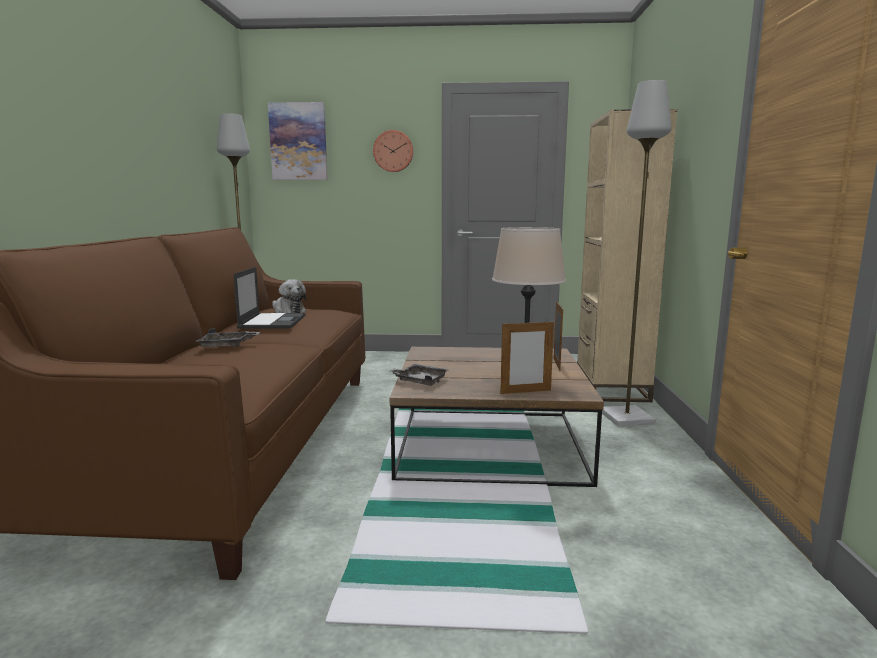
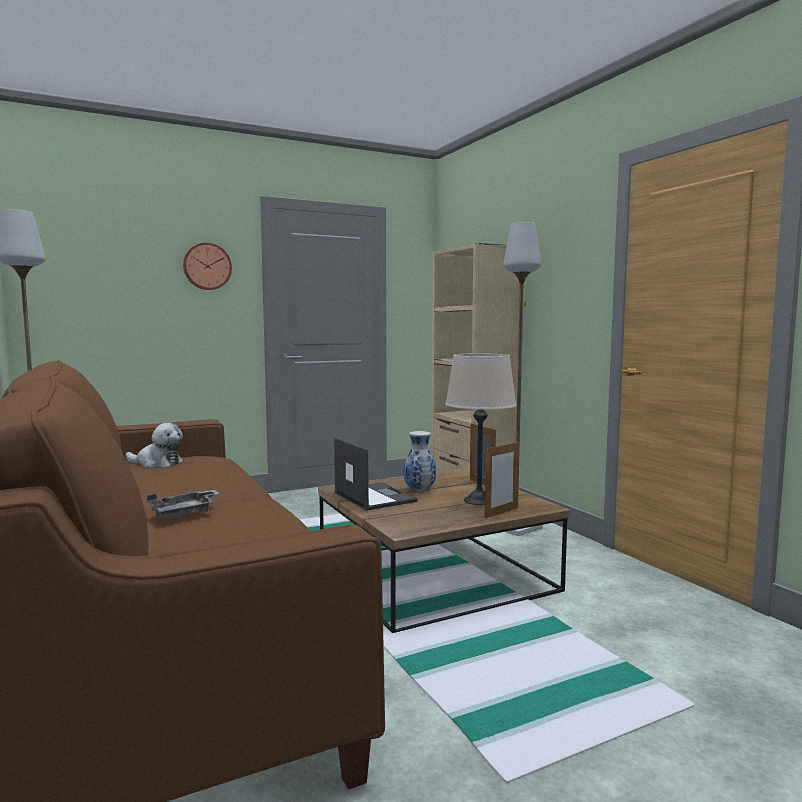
camera: 30 degrees left, 5 degrees down
(273, 321) = (172, 477): laptop -> laptop (373, 497)
(298, 142) = (81, 249): picture -> none
(420, 381) = (394, 520): grey tray -> none
(487, 361) = (419, 490): none -> vase

